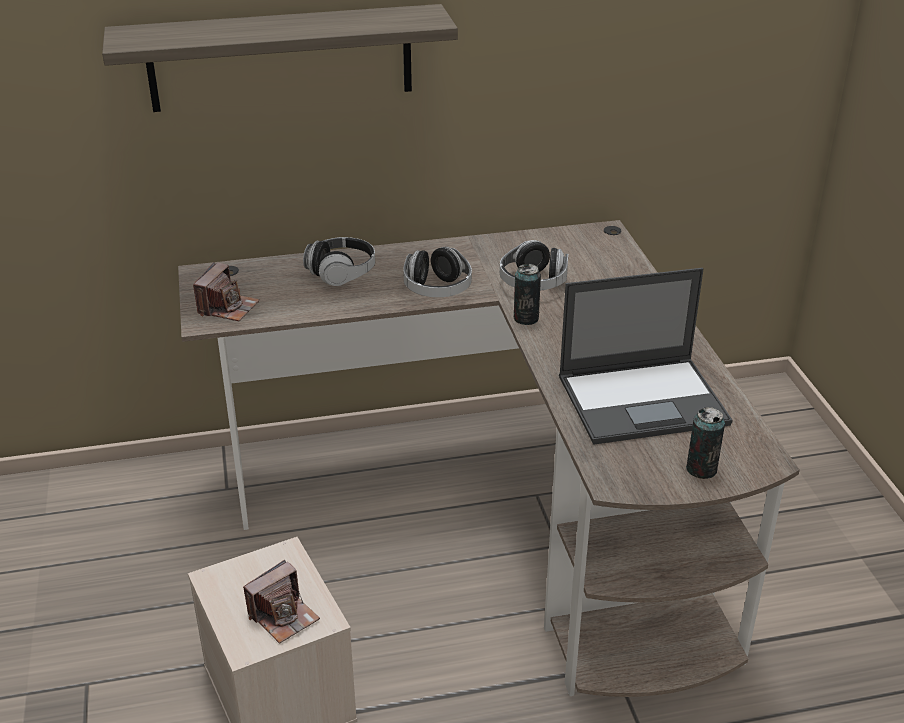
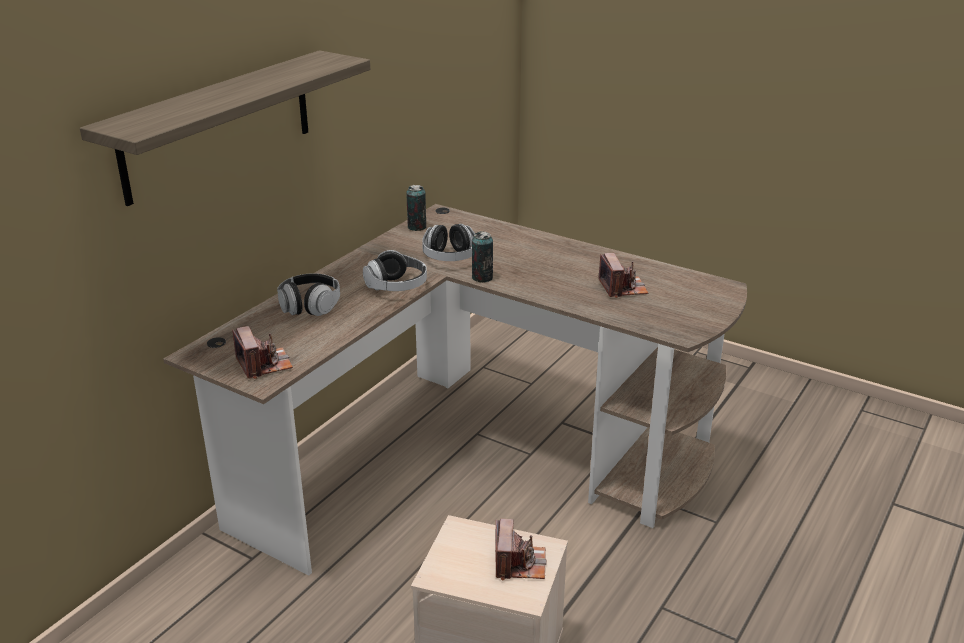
camera: 45 degrees left, 5 degrees down
(644, 400) = (622, 288): laptop -> camera
(701, 469) = (708, 306): can -> can (417, 227)

